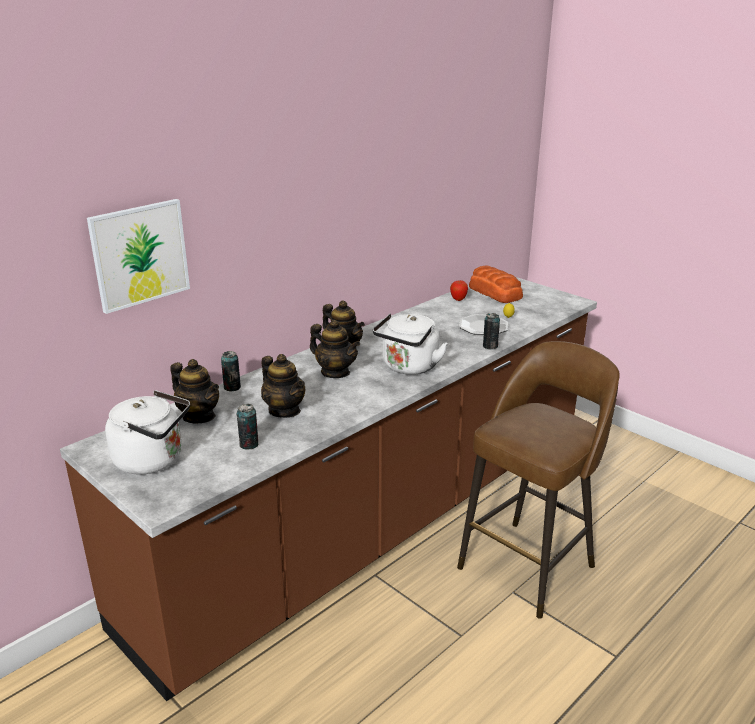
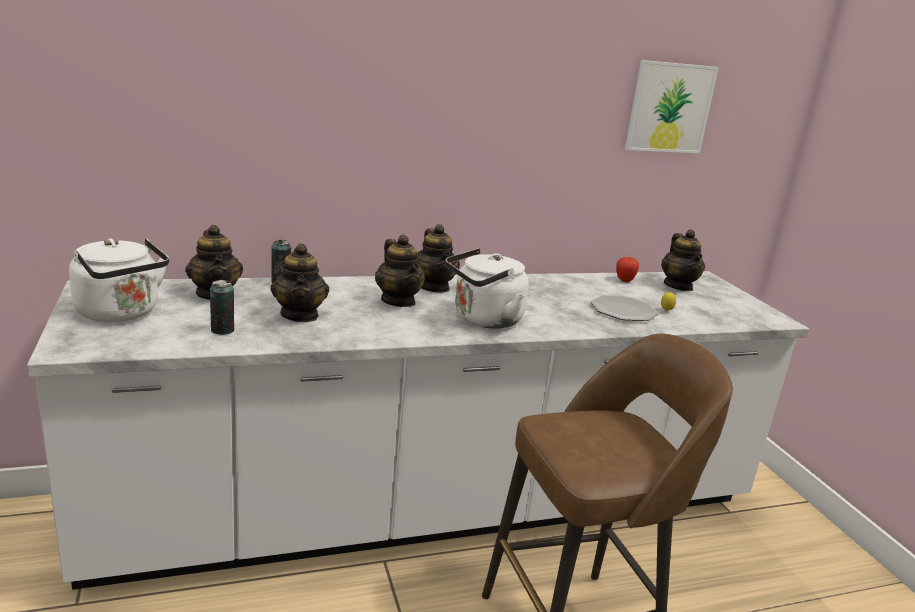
camera: 25 degrees right, 5 degrees down
(140, 254) = (196, 100): picture -> picture (669, 107)
(377, 522) = (436, 508): brown counter -> white counter
(490, 346) = (608, 329): can -> none
(495, 292) = (678, 286): bread -> teapot

